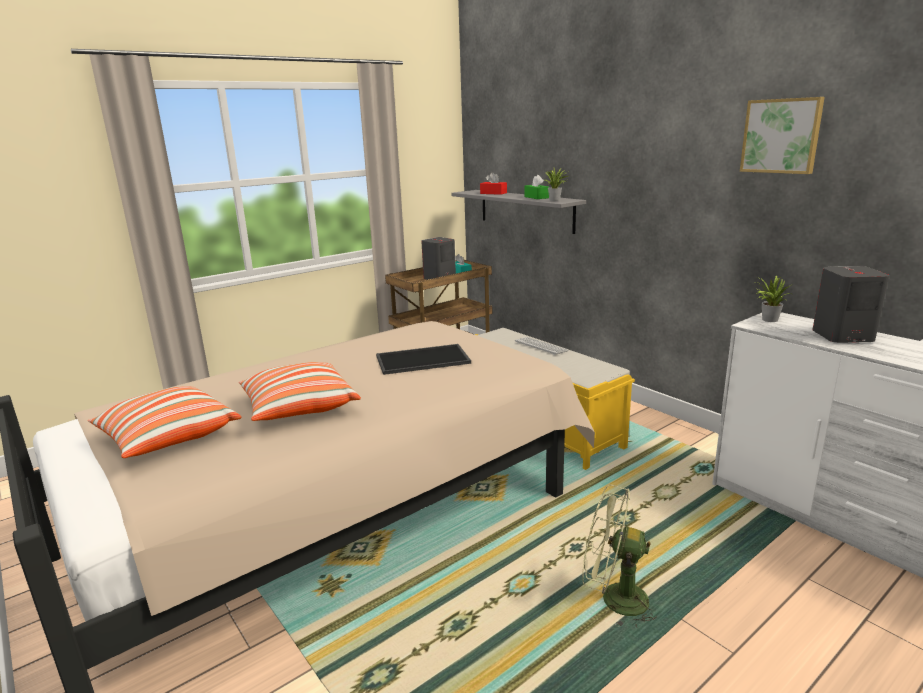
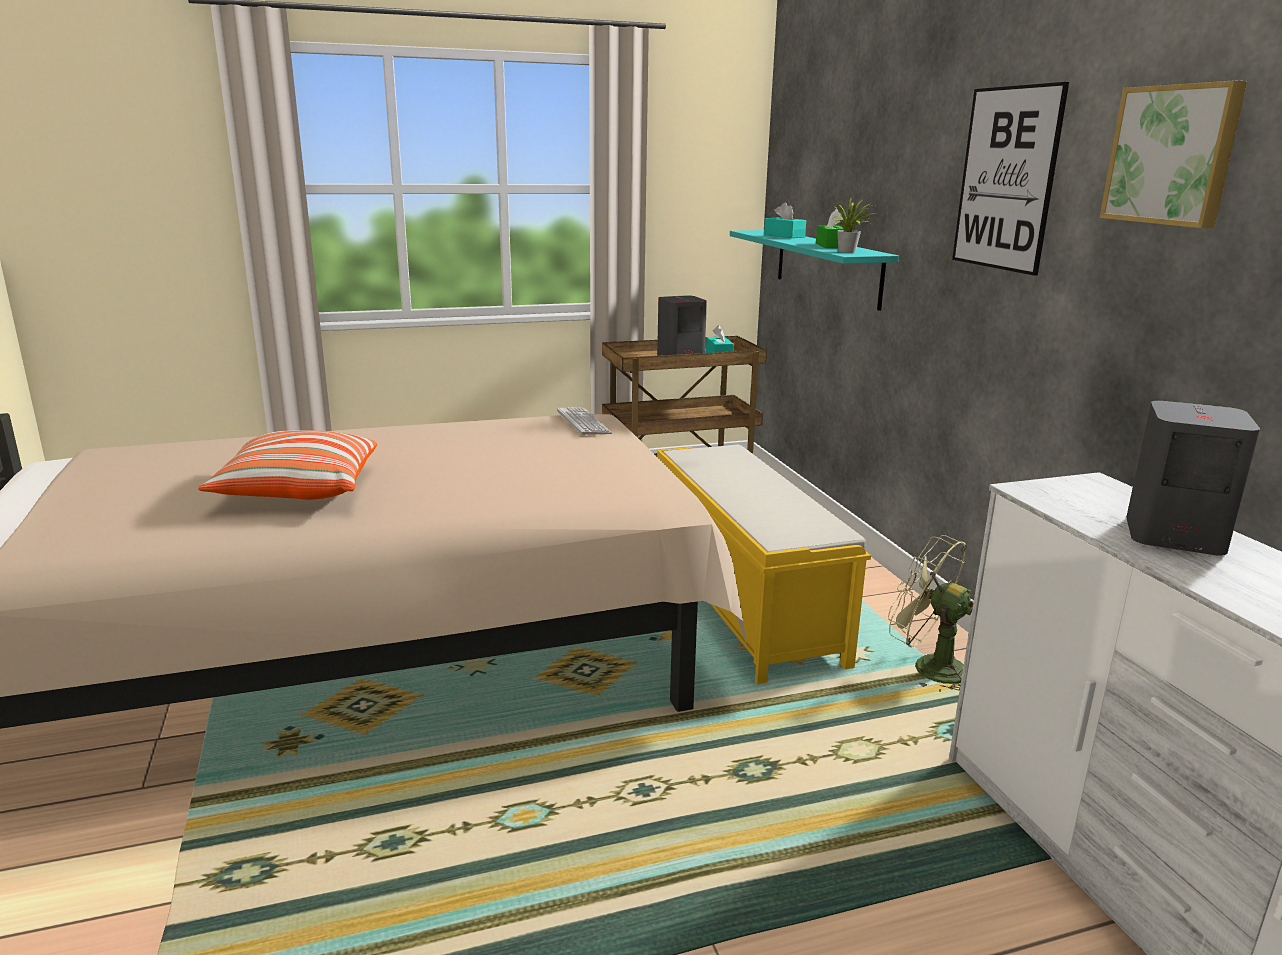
camera: 20 degrees right, 0 degrees up
(168, 438) = (121, 495): pillow -> none
(422, 360) = (520, 461): tray -> none
(493, 193) = (784, 236): red tissue box -> turquoise tissue box
(525, 210) = (827, 267): grey shelf -> turquoise shelf
(541, 346) = (764, 480): keyboard -> keyboard (583, 423)
(614, 599) = (635, 881): green fan -> green fan (928, 667)
(666, 152) = (1006, 179): none -> picture
(767, 319) = (1070, 487): potted plant -> none

